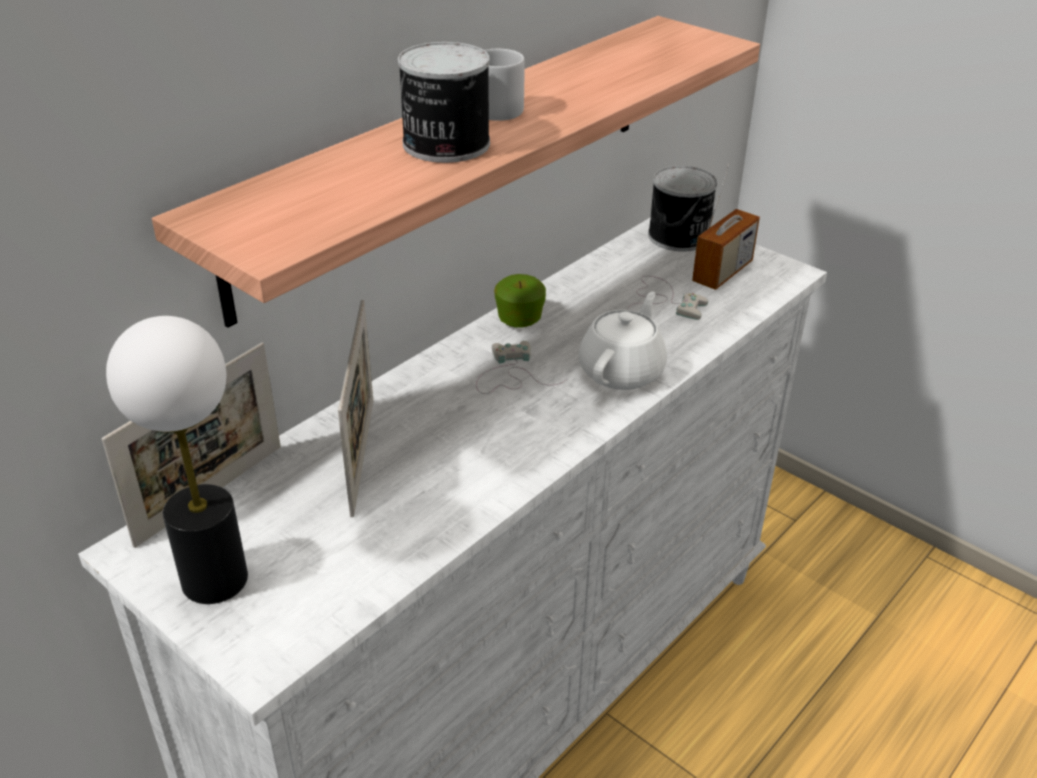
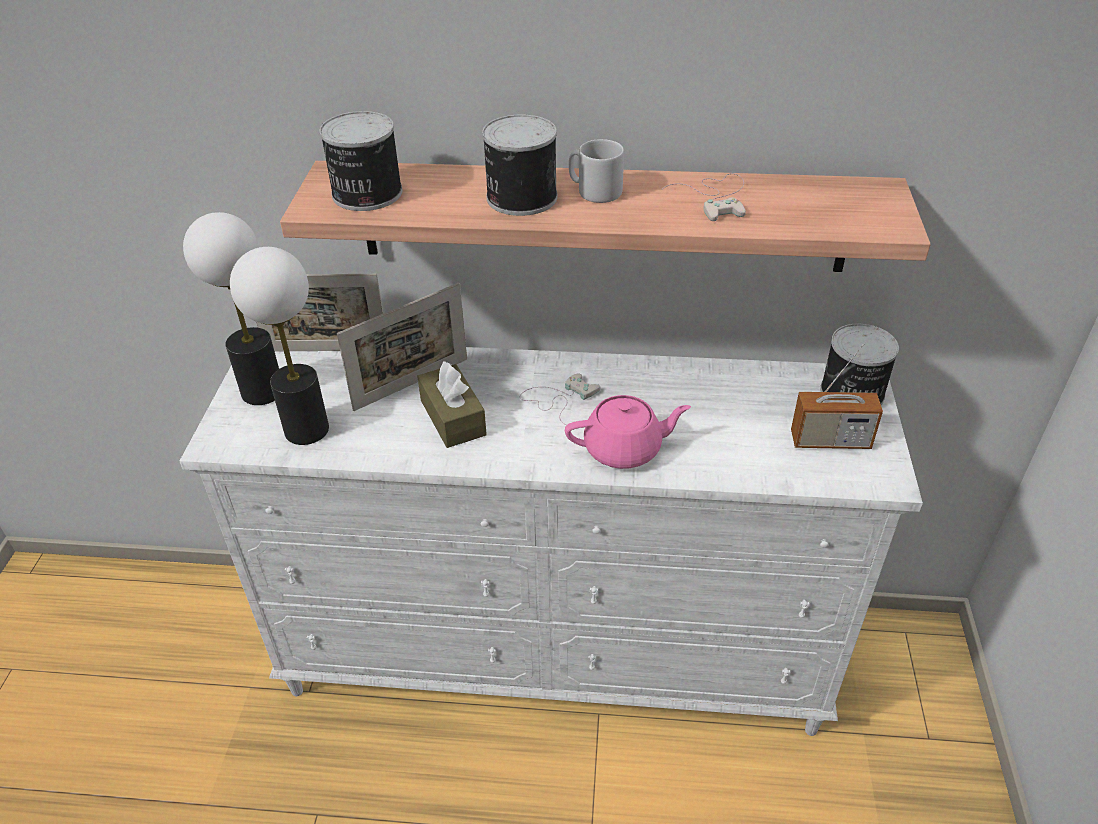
camera: 55 degrees right, 5 degrees up
(294, 212) = (366, 194): none -> can
(337, 569) = (306, 429): none -> table lamp
(454, 450) = (453, 418): none -> brown tissue box
(519, 320) = (627, 372): apple -> none
(622, 371) = (624, 449): white teapot -> pink teapot
(664, 301) = (743, 428): white game controller -> white game controller (716, 197)

